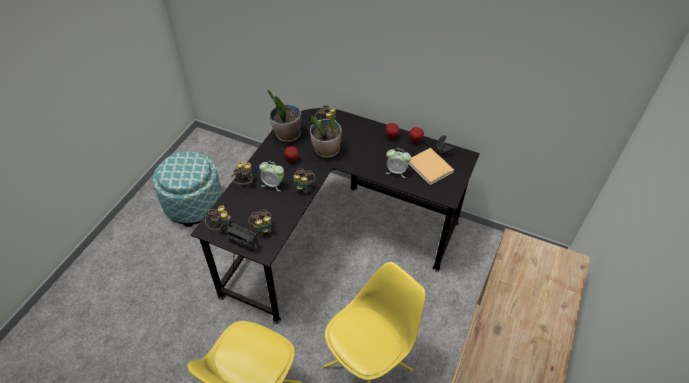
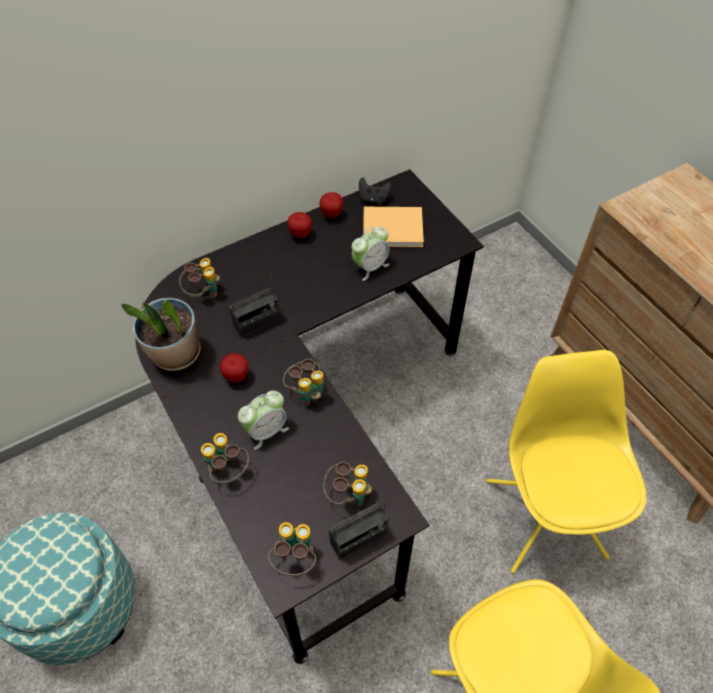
camera: 55 degrees left, 5 degrees up
(326, 150) = (257, 322): potted plant -> radio

